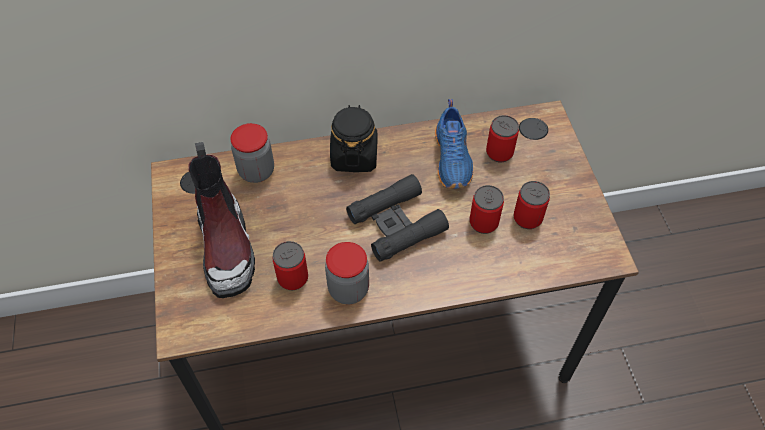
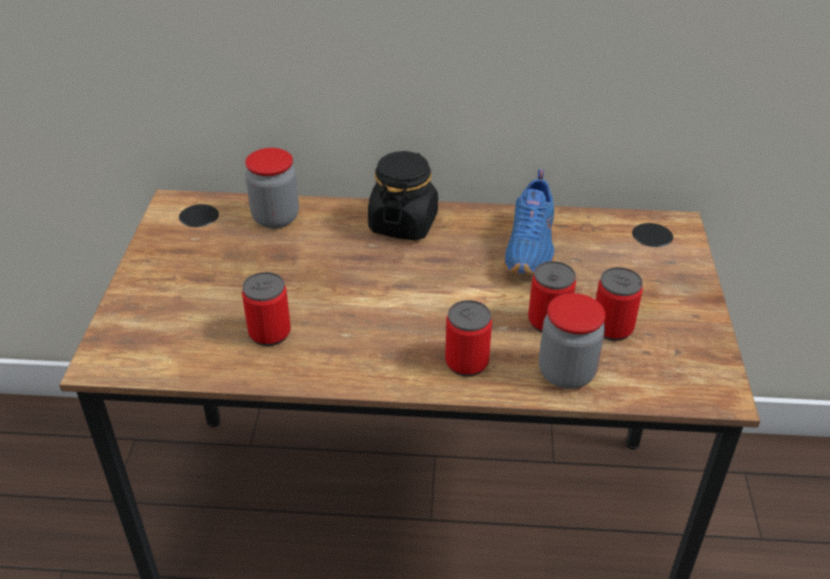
camera: 15 degrees right, 15 degrees down
(227, 247) = (203, 286): boot -> none
(348, 289) = (336, 359): jar -> jar (566, 373)
(396, 223) = (429, 301): black binoculars -> none
(499, 153) = (596, 251): can -> can (466, 362)

